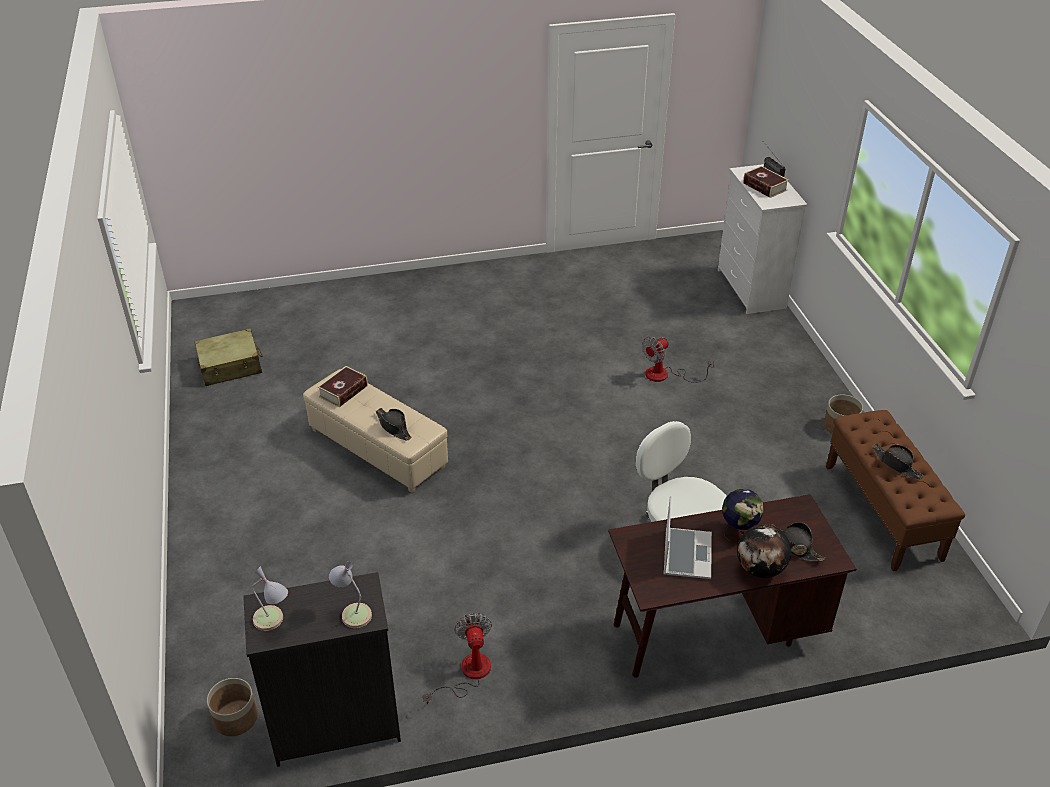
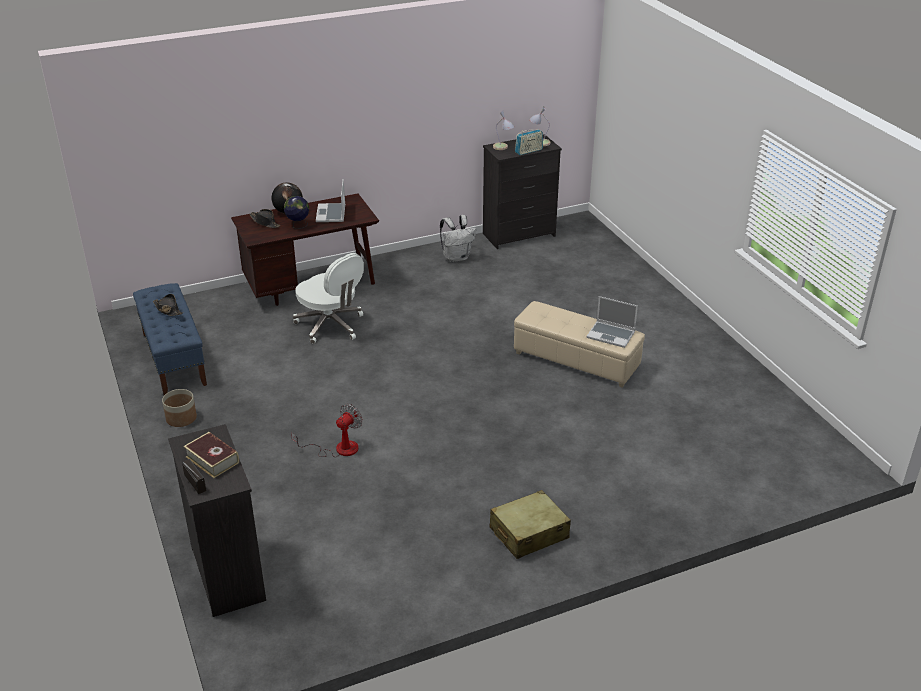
camera: 170 degrees right, 5 degrees down
(230, 366) = (754, 411): beige suitcase -> beige suitcase (528, 533)
(235, 718) = (573, 232): planter -> none
(309, 593) = (529, 151): none -> radio
(343, 391) = (611, 335): book -> laptop
(394, 427) = (555, 315): black hat -> none
(467, 674) = (456, 257): fan -> white backpack
(751, 289) = (228, 573): white dresser -> black dresser
(883, 512) = (173, 358): brown bench -> blue bench

